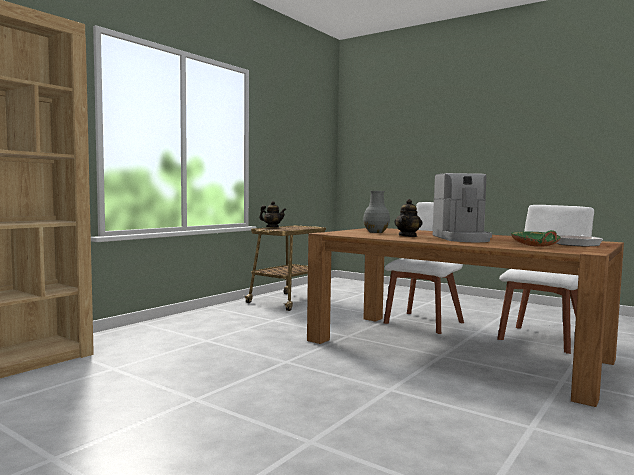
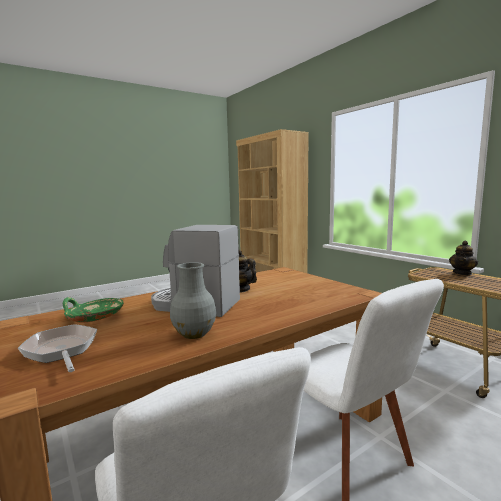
camera: 110 degrees right, 5 degrees up
(376, 232) = (291, 285): grey vase -> grey vase (193, 334)

